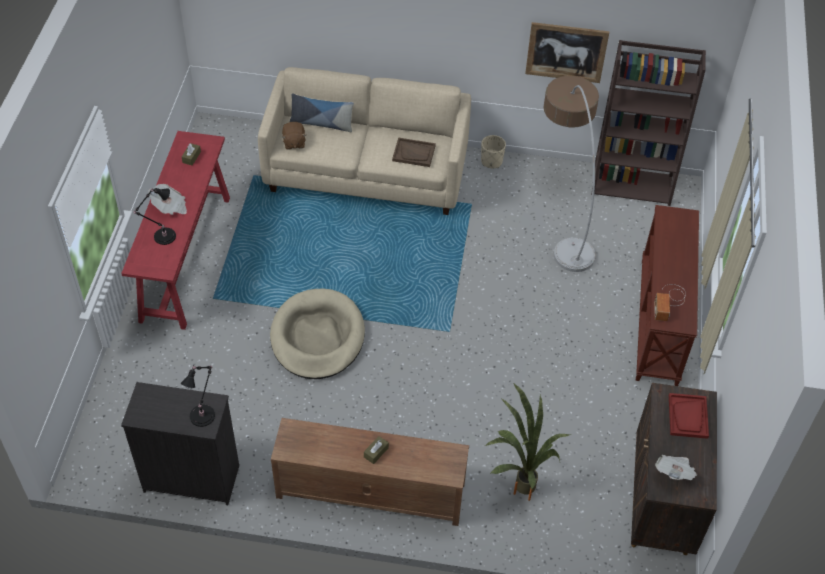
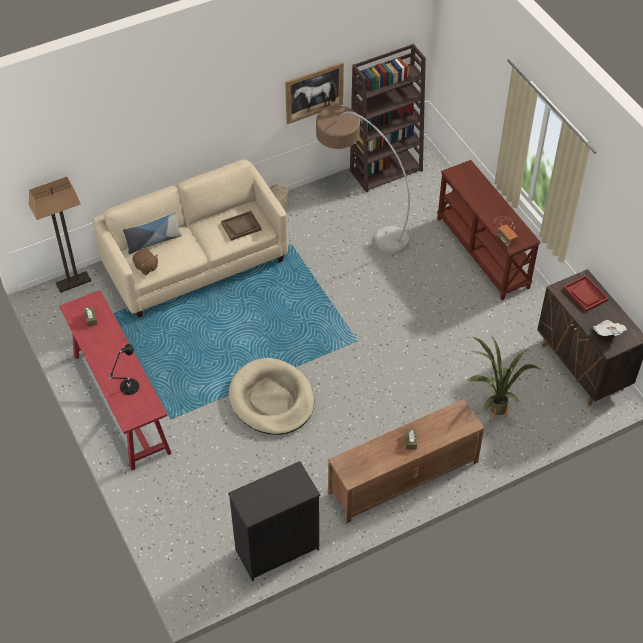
camera: 35 degrees left, 0 degrees up
(170, 207) = (111, 364): newspaper -> none
(203, 414) = (296, 483): black table lamp -> none
(246, 129) = (73, 282): none -> floor lamp

